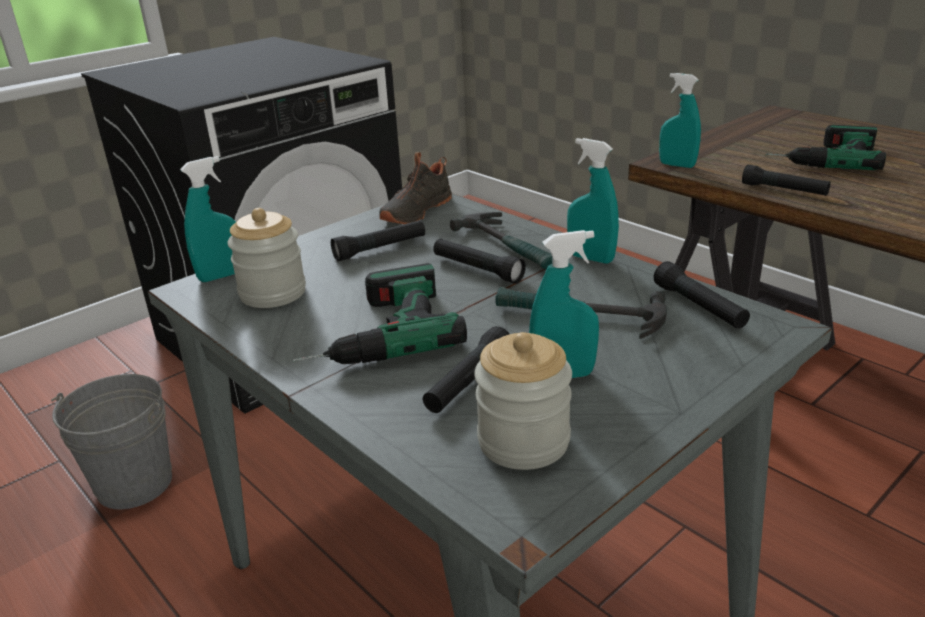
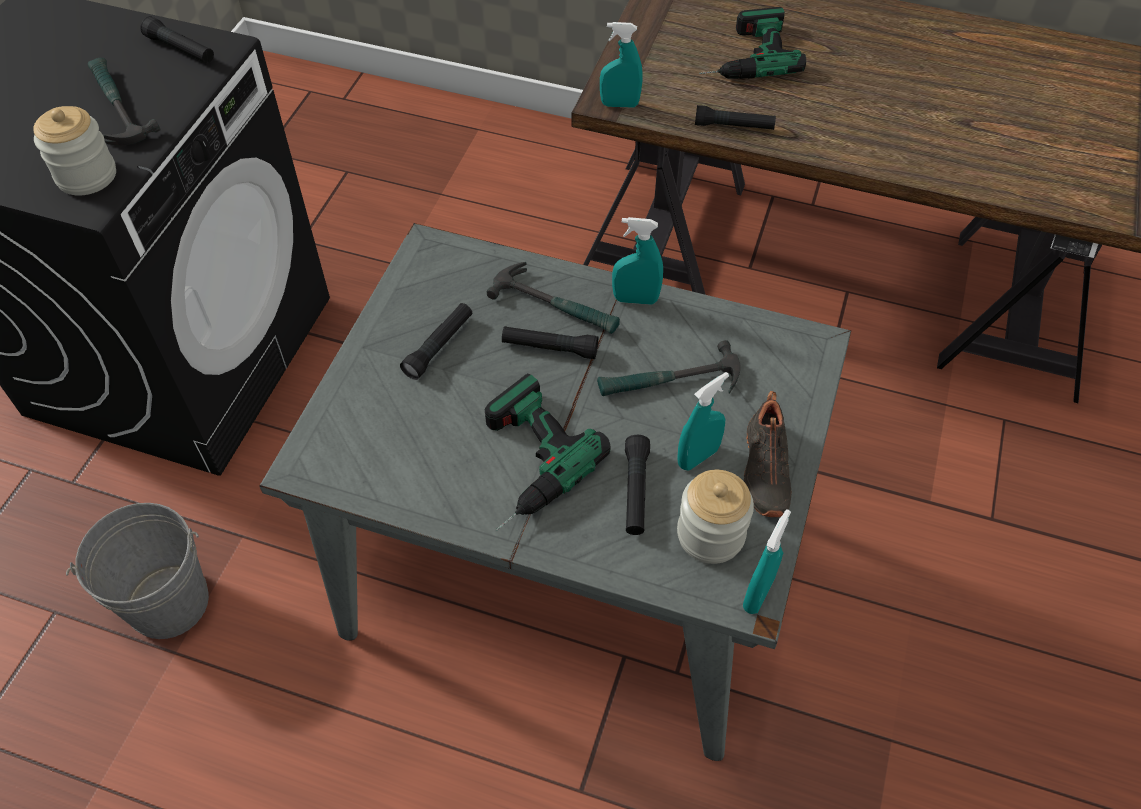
camera: 30 degrees left, 25 degrees up
(222, 276) = (317, 439): turquoise spray bottle -> turquoise spray bottle (758, 593)
(262, 73) = (116, 107): none -> hammer
(273, 293) = (389, 445): jar -> jar (87, 176)
(415, 211) = (427, 274): black shoe -> black shoe (763, 470)
(699, 307) = (752, 338): black flashlight -> black flashlight (181, 49)

